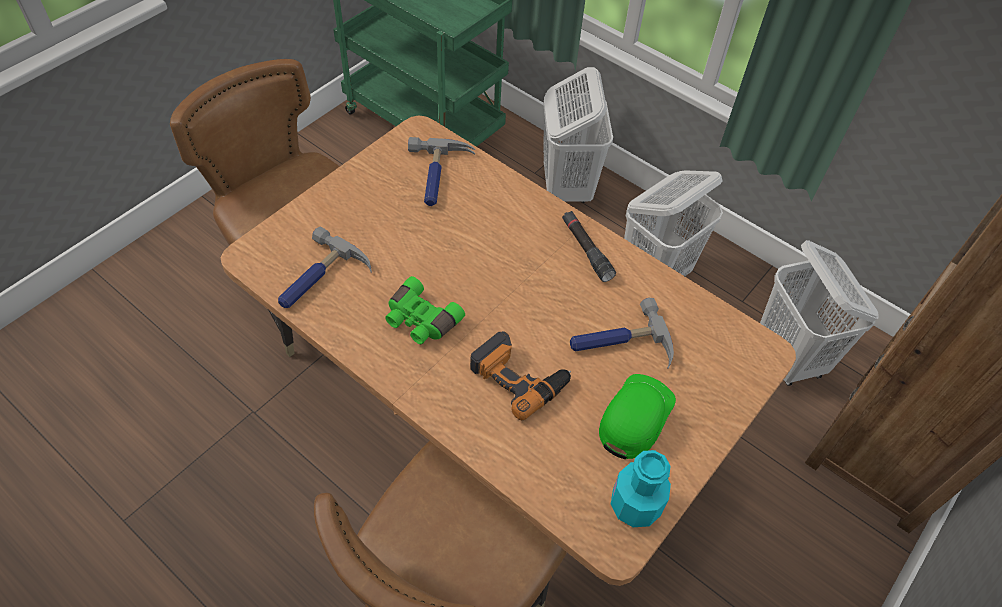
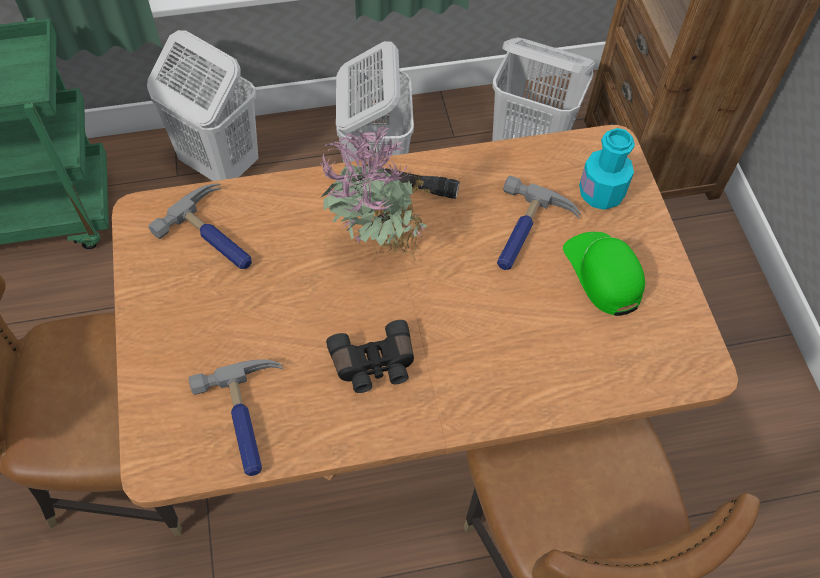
camera: 50 degrees left, 5 degrees up
(420, 320) = (374, 365): green binoculars -> black binoculars
(514, 264) = (377, 249): none -> potted plant
(519, 377) = (499, 328): power drill -> none
(635, 505) = (680, 332): turquoise bottle -> turquoise bottle (601, 193)

